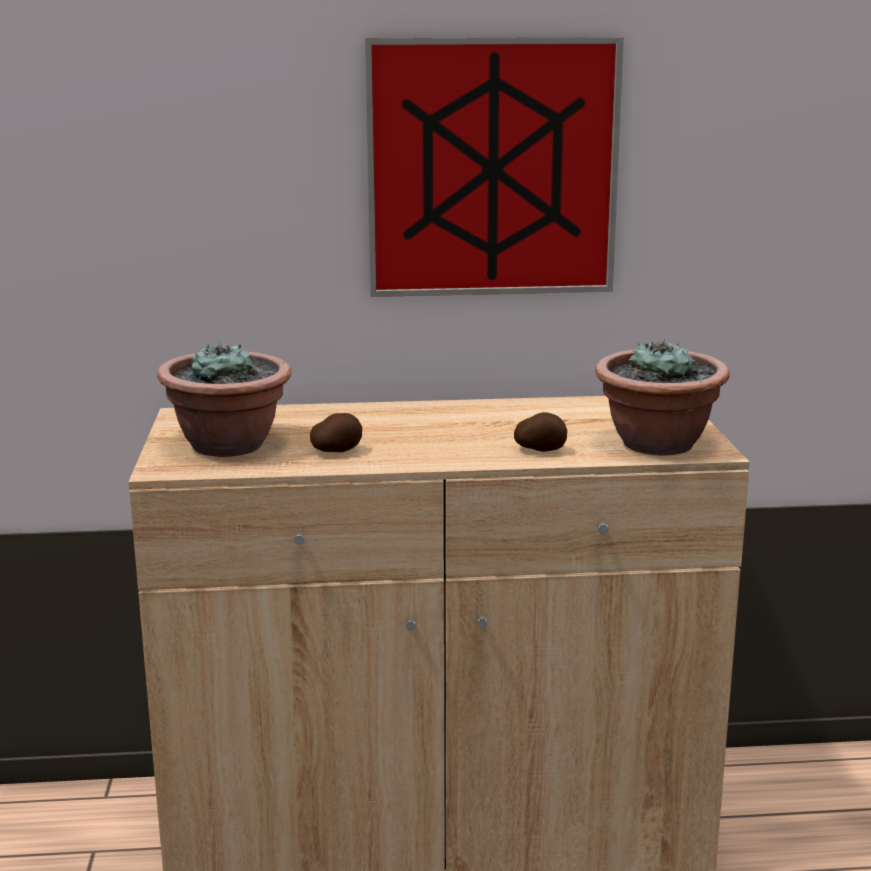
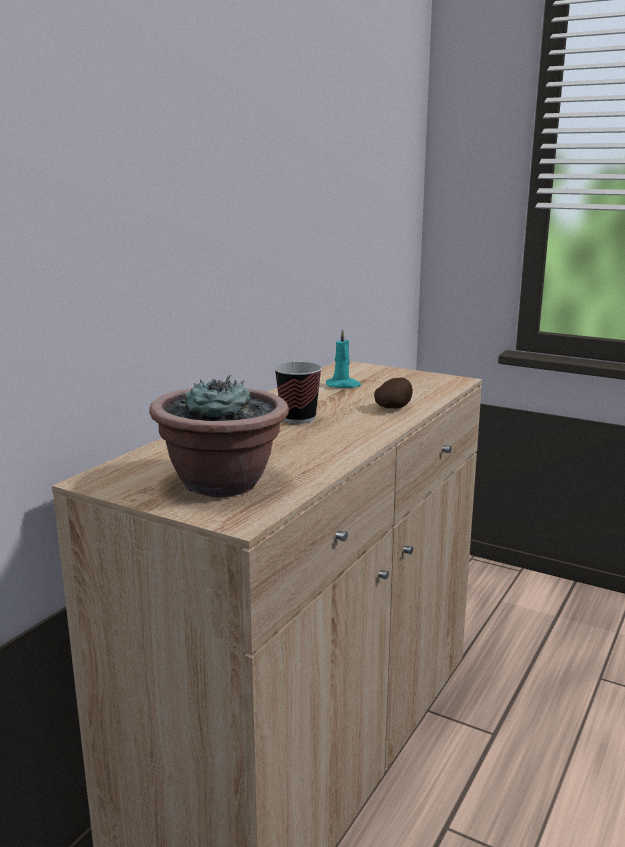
camera: 55 degrees left, 0 degrees up
(337, 451) = (303, 454): potato -> none
(435, 427) = (298, 418): none -> cup
(492, 168) = (247, 198): picture -> none
(580, 416) = (343, 385): none -> turquoise candle
(658, 445) = (427, 385): potted plant -> none

